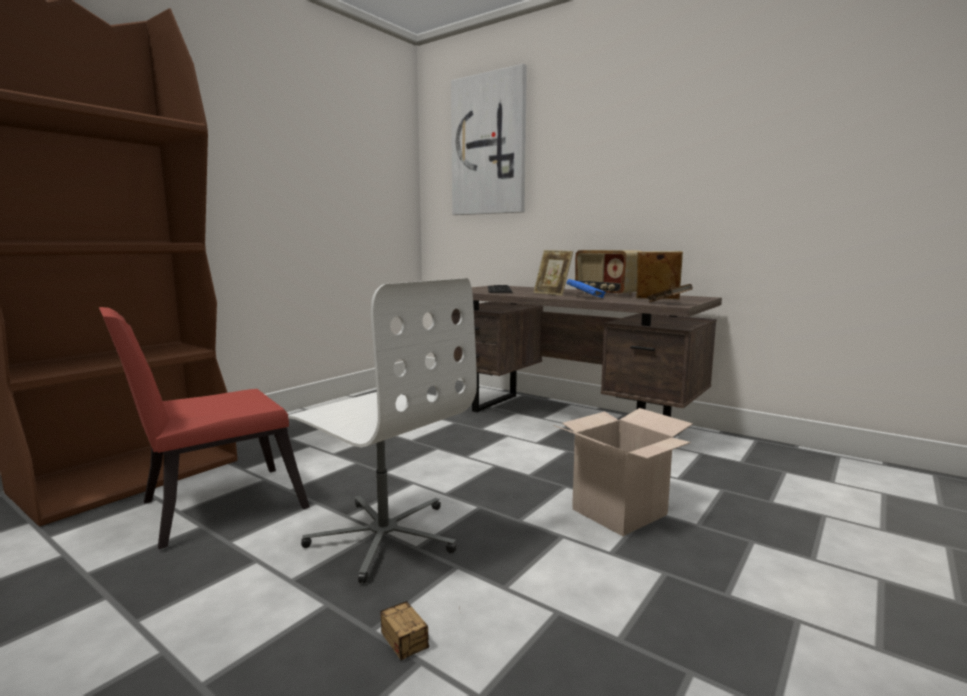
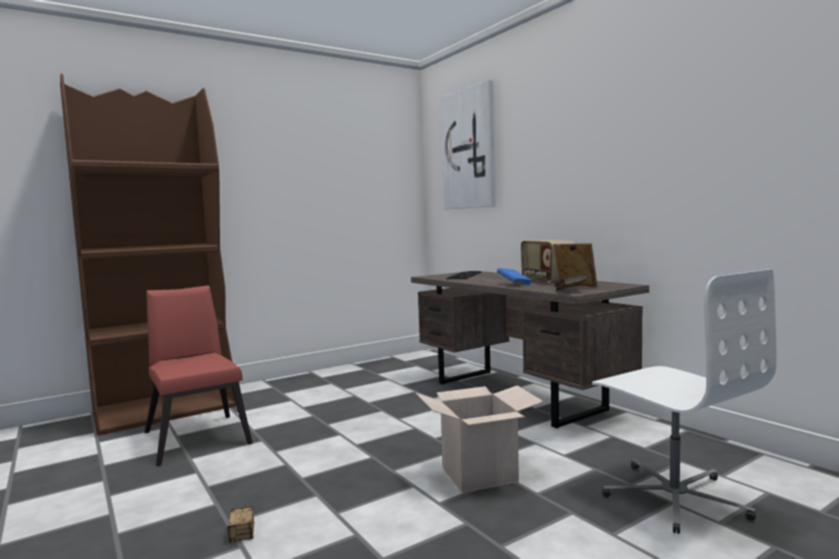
camera: 20 degrees right, 5 degrees down
(212, 507) = (197, 435): red chair -> red chair turned 75 degrees clockwise
(384, 536) = (287, 468): white office chair -> white office chair (674, 497)
(552, 294) = (496, 280): picture frame -> none

